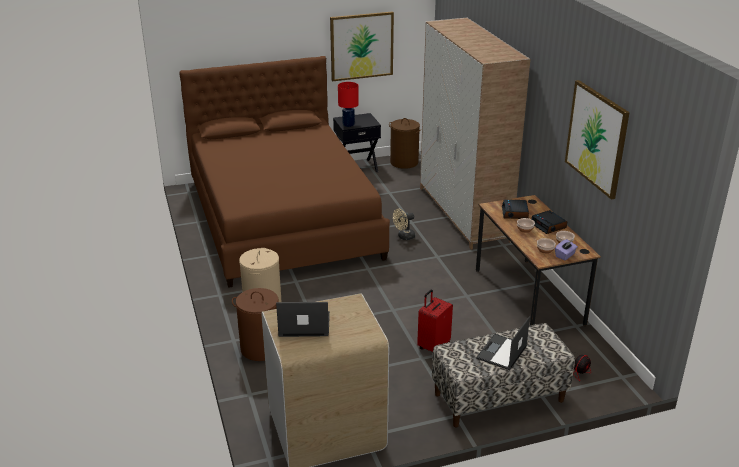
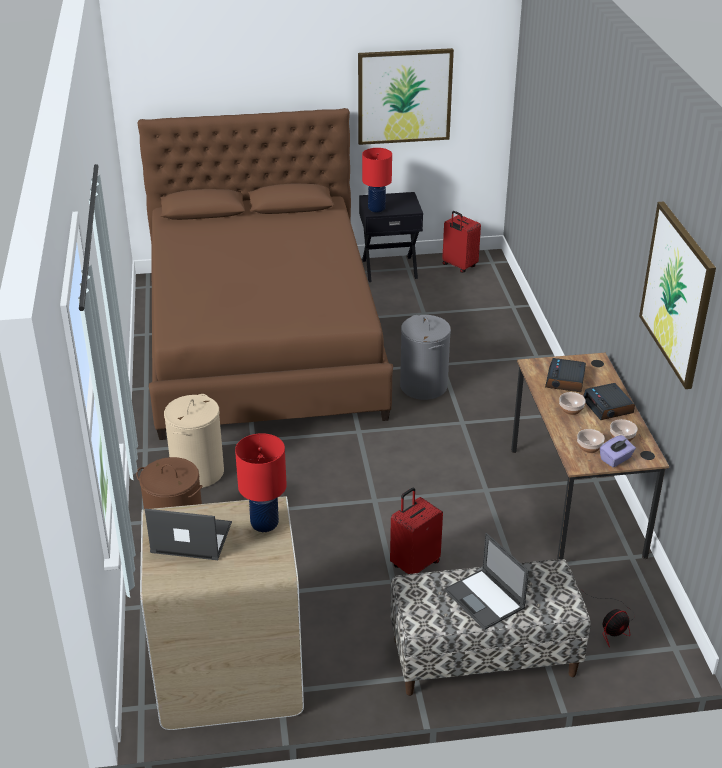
camera: 10 degrees right, 5 degrees up
(353, 312) = (265, 526): none -> red table lamp
(404, 162) = (459, 266): brown laundry basket -> red suitcase
(404, 237) = (424, 386): beige fan -> grey laundry basket
(464, 214) = (521, 358): white wardrobe -> none
(501, 352) = (485, 599): laptop -> laptop turned 75 degrees counterclockwise

